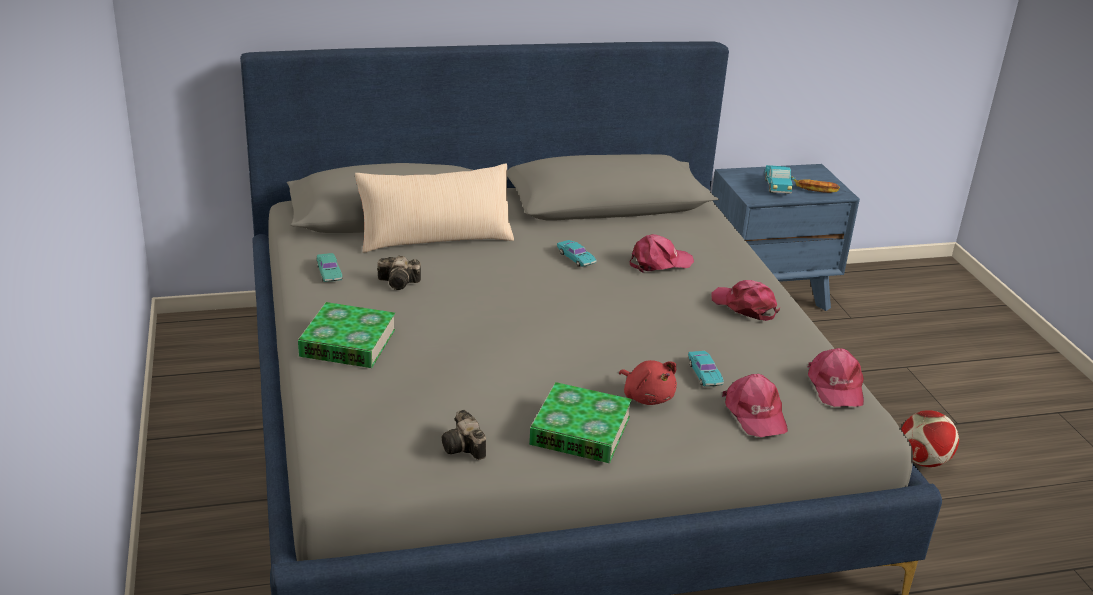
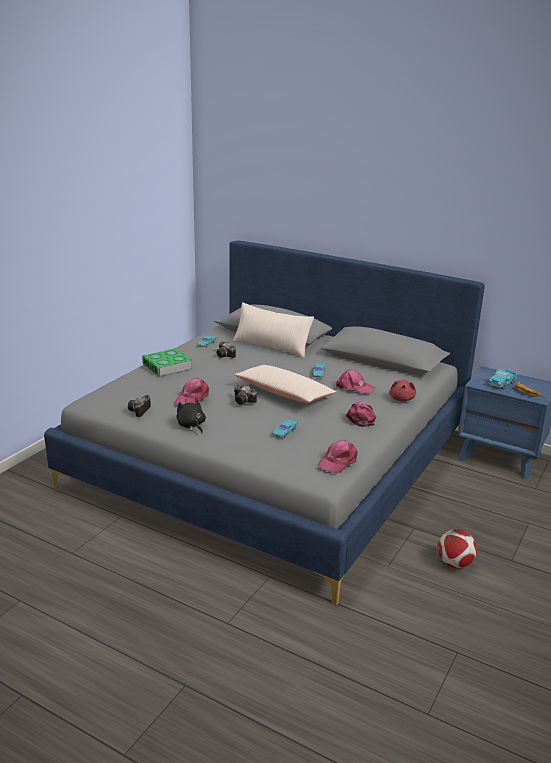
camera: 45 degrees right, 5 degrees down
(574, 350) = (244, 401): none -> camera
(580, 431) = (191, 425): book -> black plush toy
(597, 312) = (284, 393): none -> beige pillow
(647, 397) = (242, 428): red plush toy -> red plush toy (402, 399)
(754, 413) = (275, 452): pink cap -> pink cap (193, 397)

